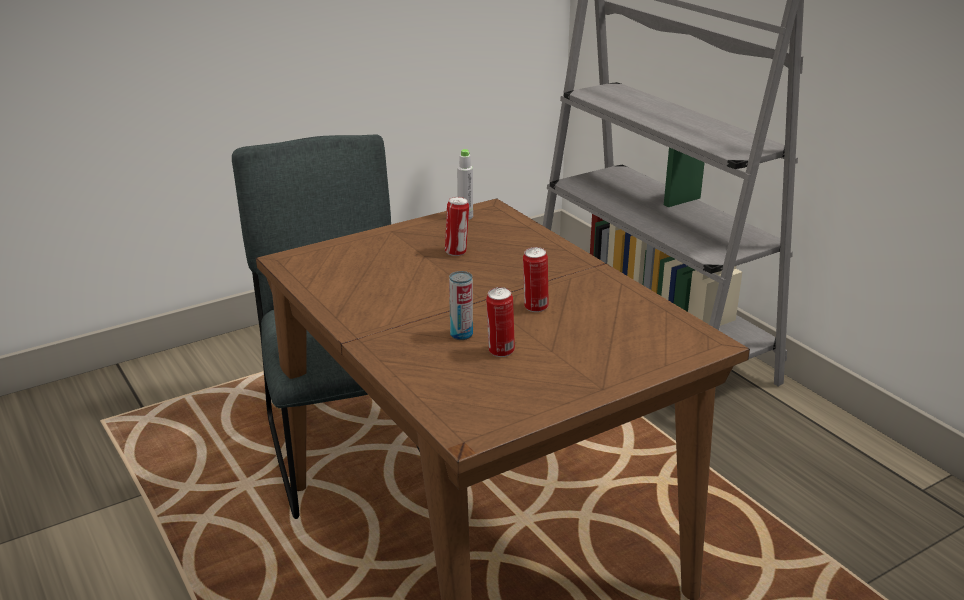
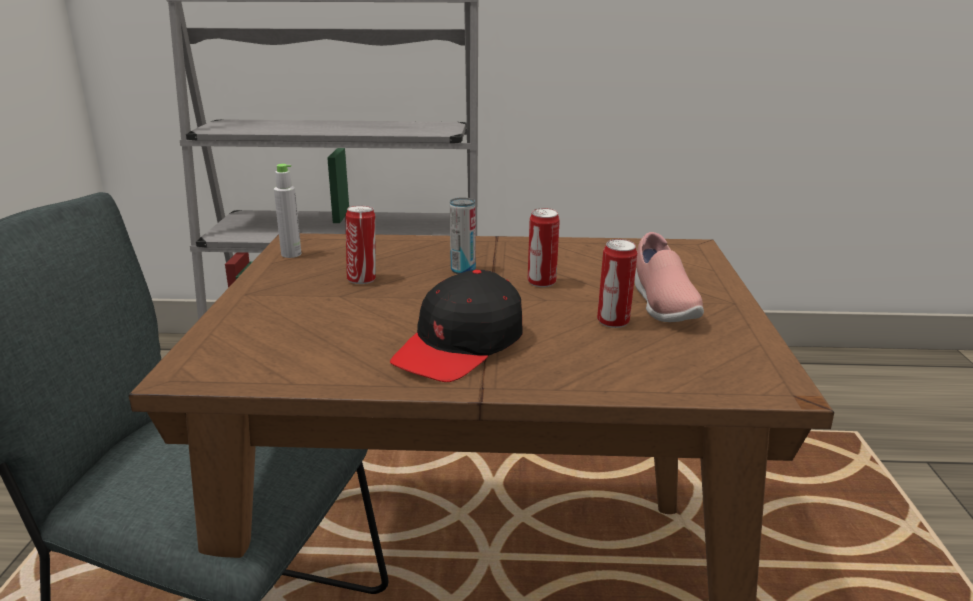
camera: 55 degrees left, 5 degrees down
(400, 314) = (460, 346): none -> black cap
(461, 335) = (553, 329): can -> can (463, 270)
(557, 361) = (662, 305): none -> pink shoe

